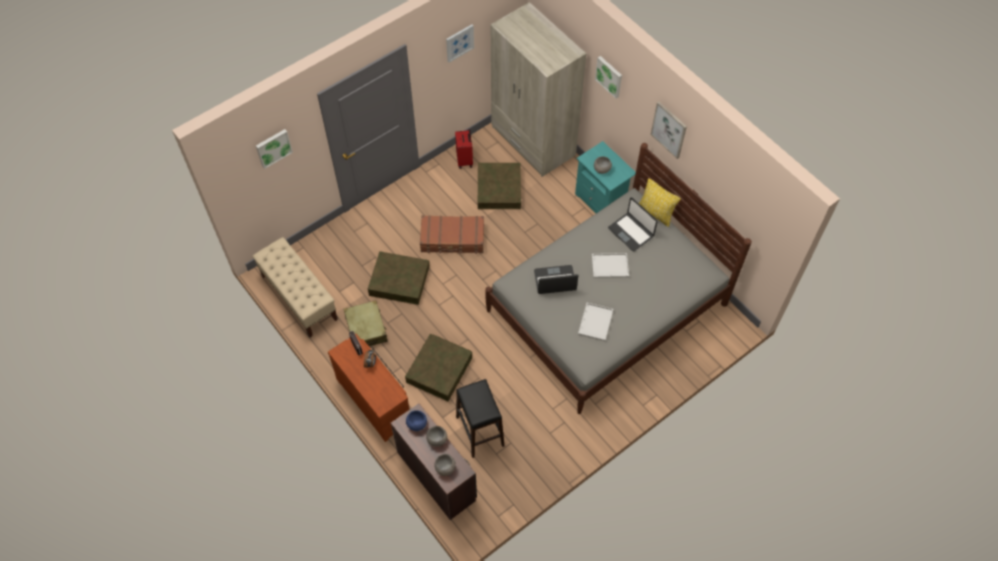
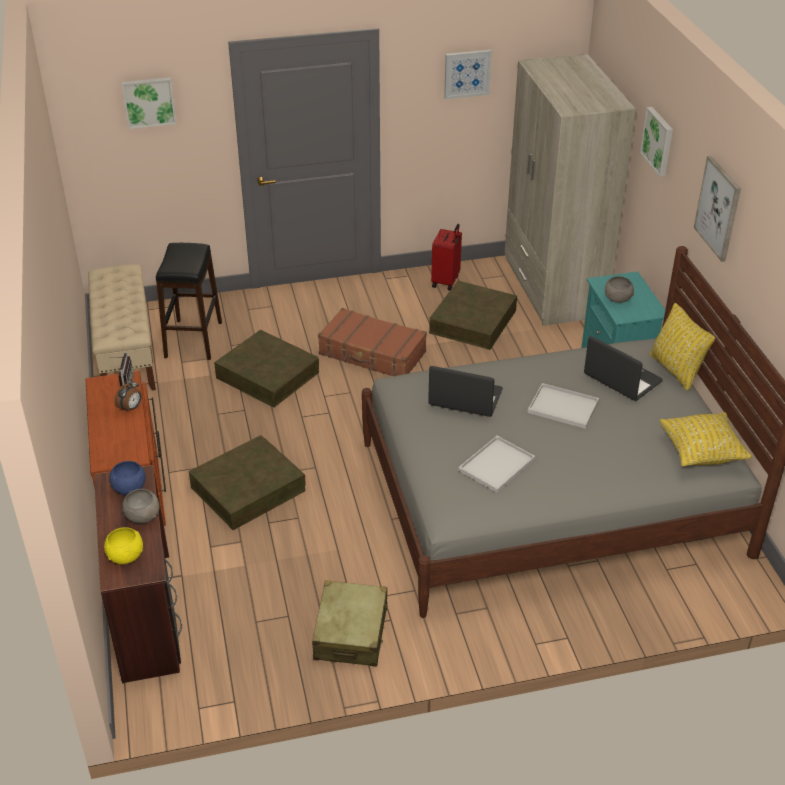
camera: 25 degrees right, 20 degrees down
(366, 329) = (184, 411): beige suitcase -> beige suitcase (351, 633)
(445, 467) = (126, 556): grey bowl -> yellow bowl
(480, 431) = (252, 584): black stool -> black stool (193, 340)
(631, 232) = (622, 379): laptop -> laptop turned 150 degrees clockwise
(694, 270) = (701, 453): none -> yellow pillow

